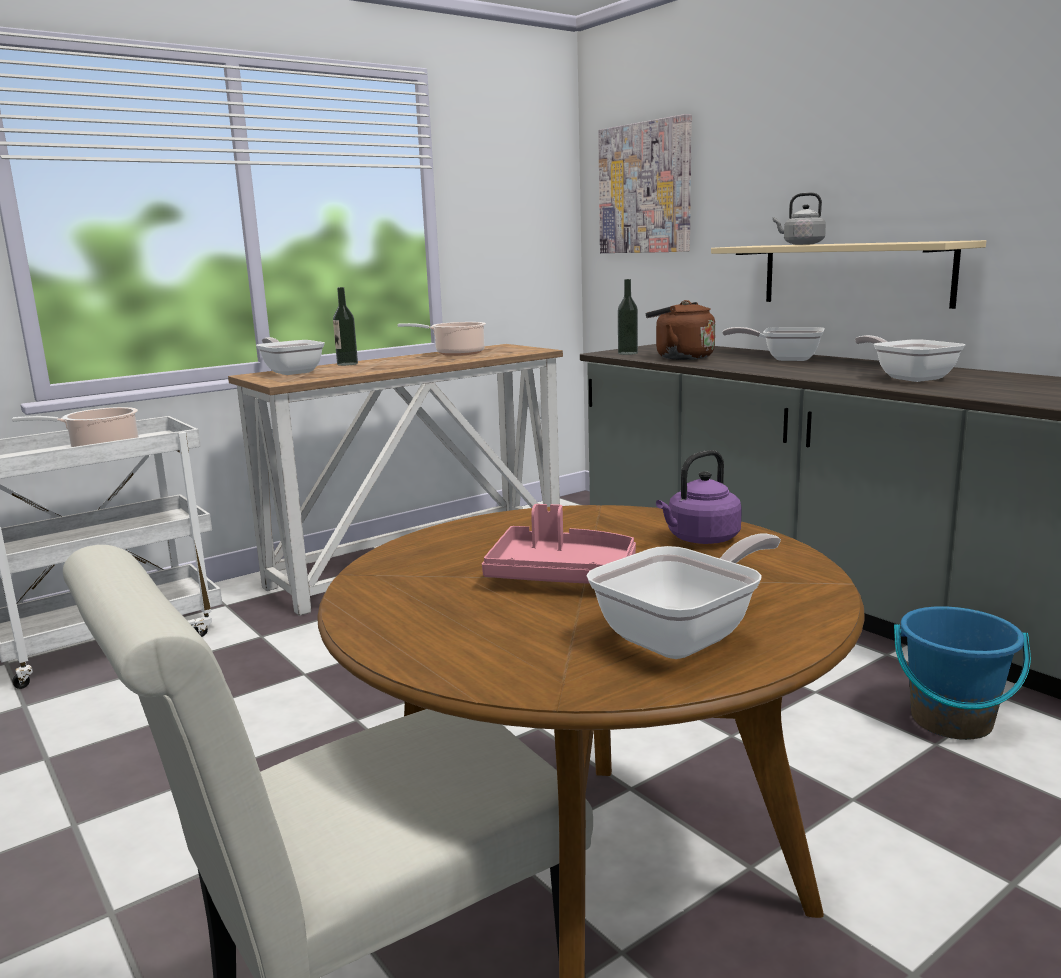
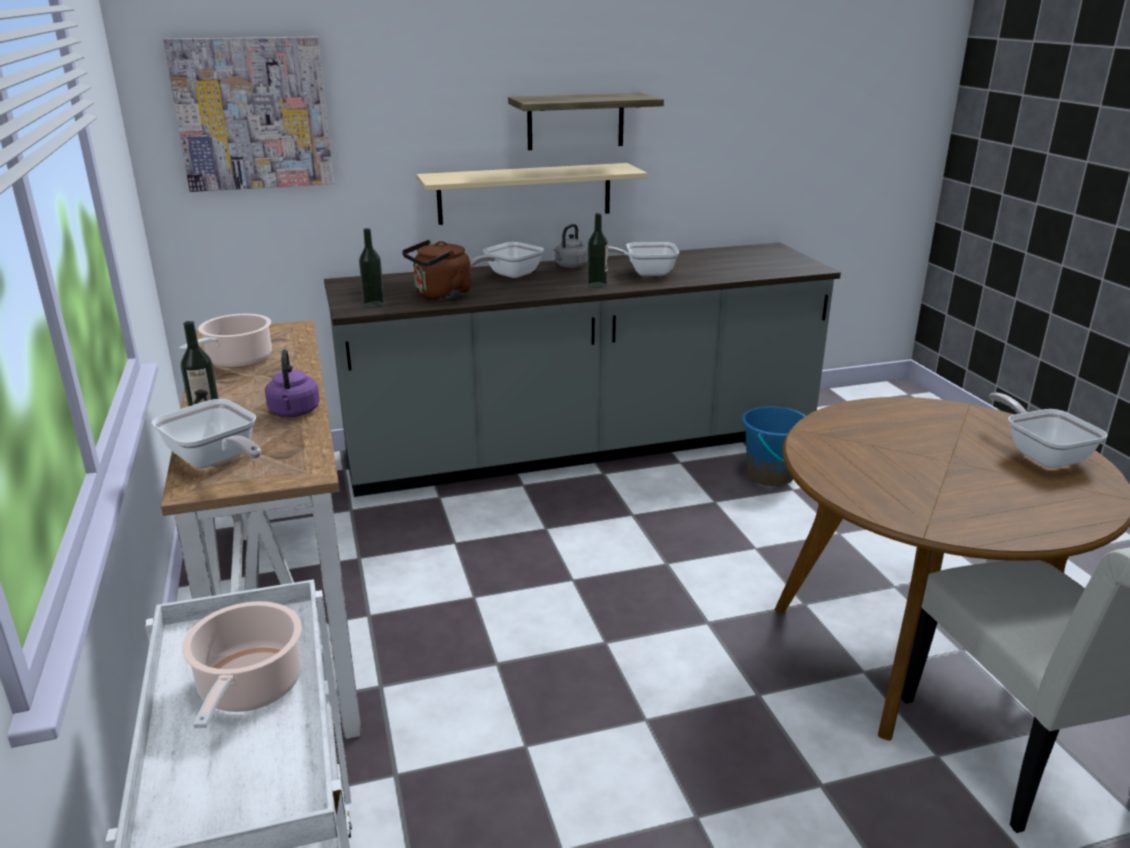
camera: 70 degrees left, 10 degrees up
(291, 372) = (215, 460): frying pan -> frying pan turned 120 degrees counterclockwise
(561, 575) = (942, 466): pink tray -> none
(700, 539) = (885, 418): purple kettle -> purple kettle (294, 412)
(801, 244) = (493, 174): grey kettle -> grey kettle (570, 266)
(817, 374) = (597, 285): none -> bottle
(920, 185) = (575, 121): none -> shelf

